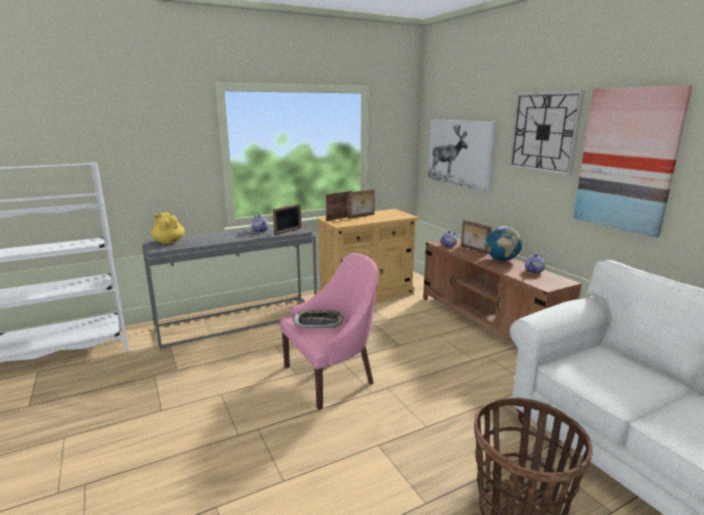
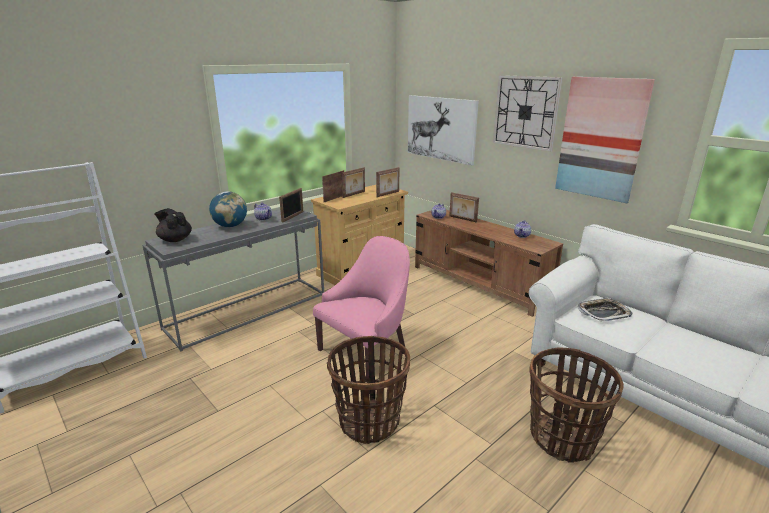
camera: 15 degrees left, 5 degrees up
(169, 242) = (175, 240): yellow teapot -> black teapot
(300, 450) = (369, 422): none -> basket
(318, 322) = (354, 305): tray -> tray (603, 313)
(396, 218) = (388, 194): none -> picture frame
(501, 260) = (490, 227): globe -> globe (230, 226)

